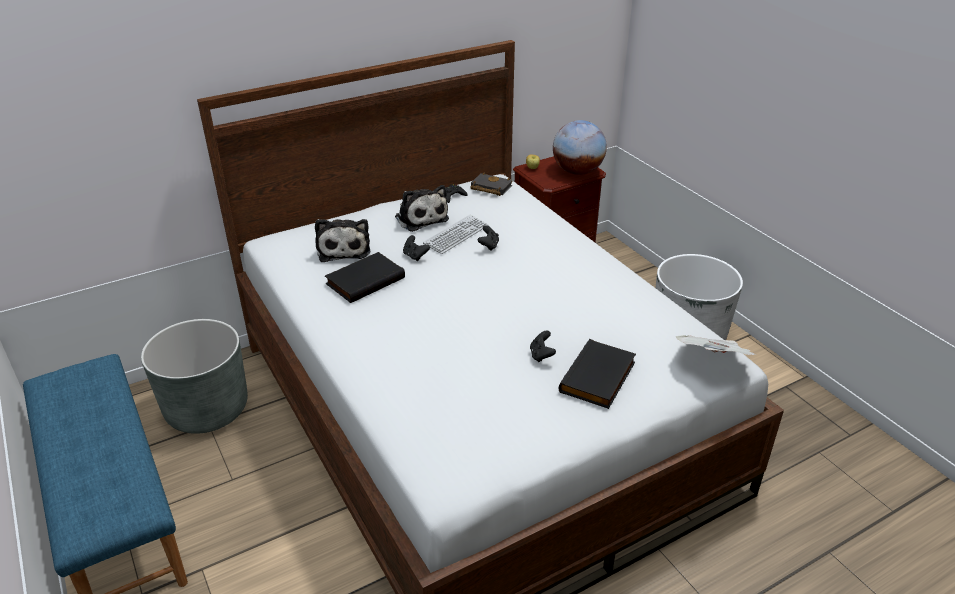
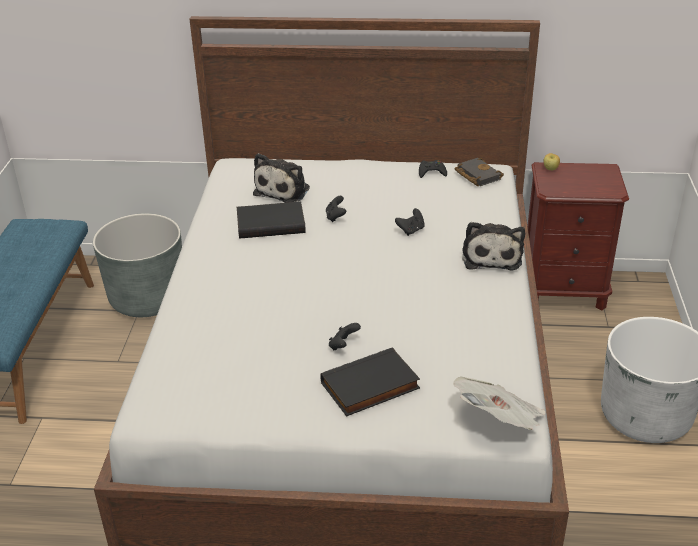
camera: 35 degrees right, 0 degrees up
(420, 217) = (380, 183): plush toy -> plush toy (491, 256)
(456, 235) = (392, 210): keyboard -> none
(577, 171) = (595, 187): globe -> none

